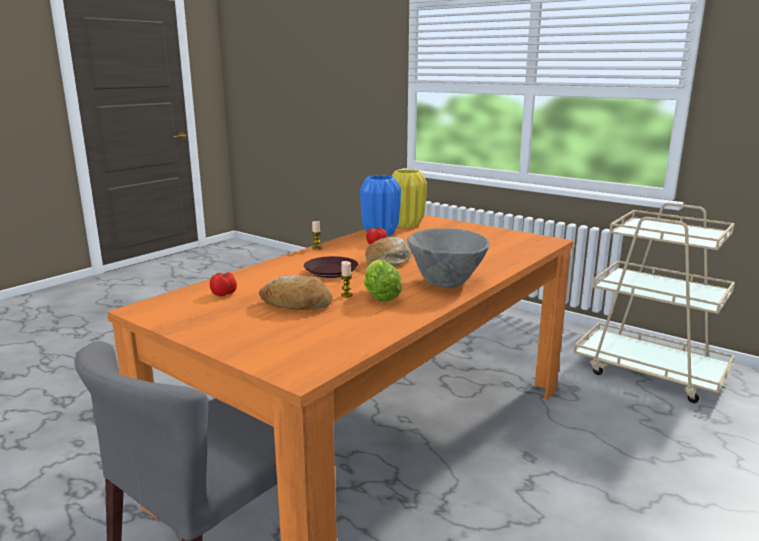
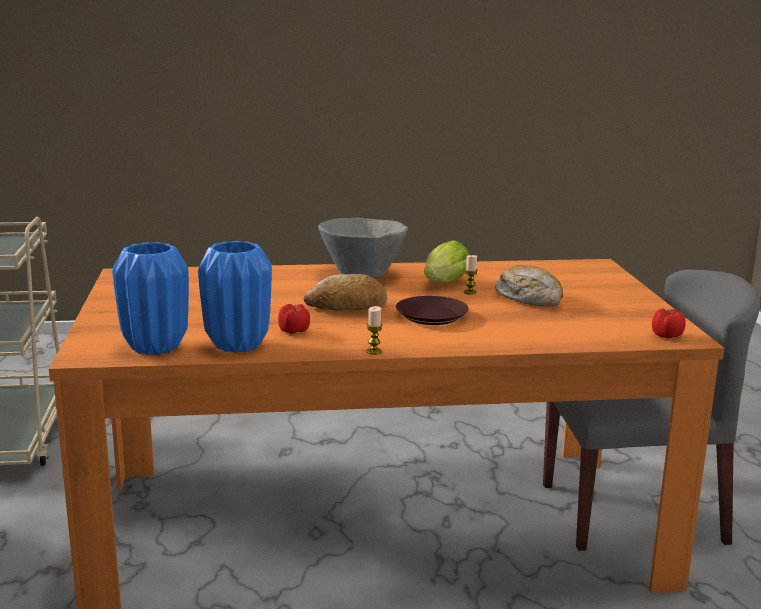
camera: 135 degrees left, 0 degrees up
(224, 294) = (583, 327): tomato -> tomato (666, 335)
(407, 225) = (156, 347): yellow vase -> blue vase

